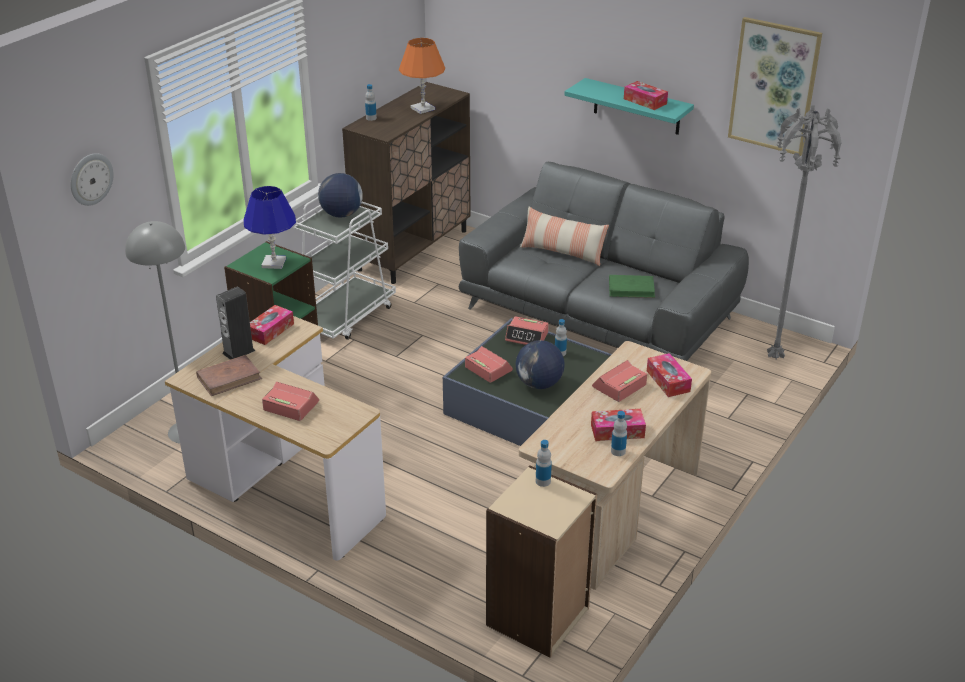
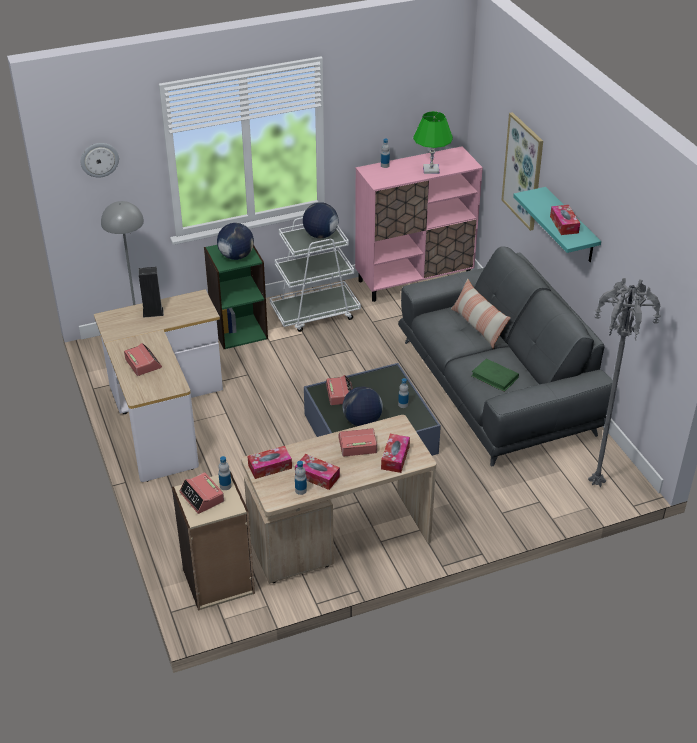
camera: 35 degrees right, 5 degrees up
(229, 378) = (129, 328): brown book -> none
(270, 330) = (186, 305): tissue box -> tissue box (270, 467)
(274, 263) = (236, 256): blue table lamp -> globe
(413, 250) = (414, 279): brown cabinet -> pink cabinet
(423, 108) = (431, 170): orange table lamp -> green table lamp
(527, 337) = (392, 382): alarm clock -> alarm clock (202, 497)
(774, 86) = (646, 250): picture -> picture (523, 171)

